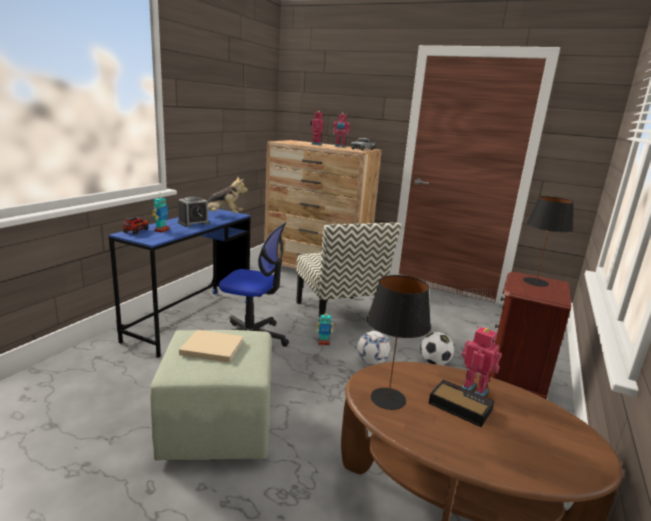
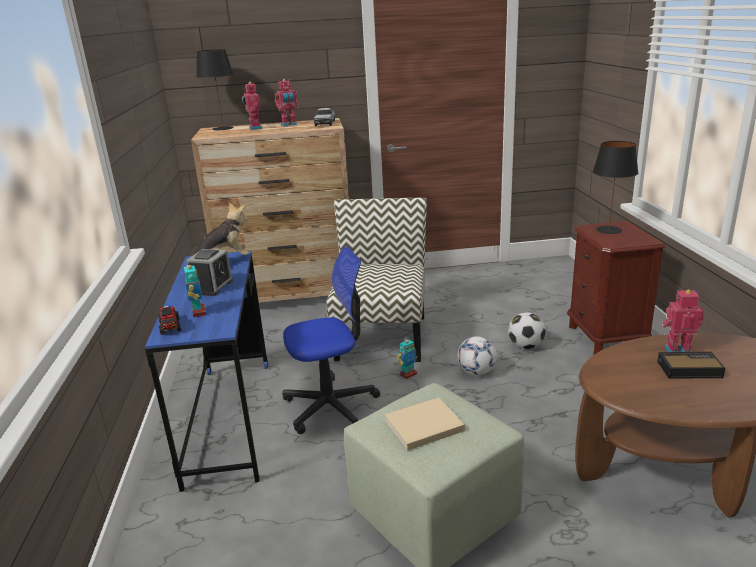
camera: 30 degrees left, 5 degrees up
(338, 314) = (381, 336): chair -> chair turned 120 degrees counterclockwise
(387, 398) = (640, 390): black table lamp -> black table lamp (222, 128)

